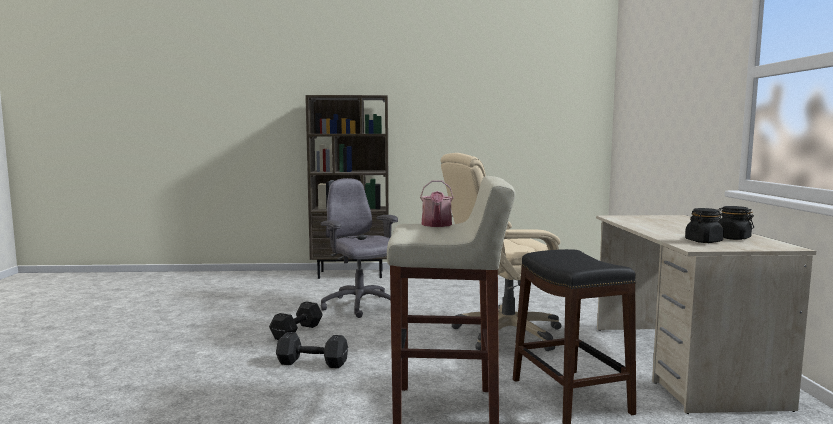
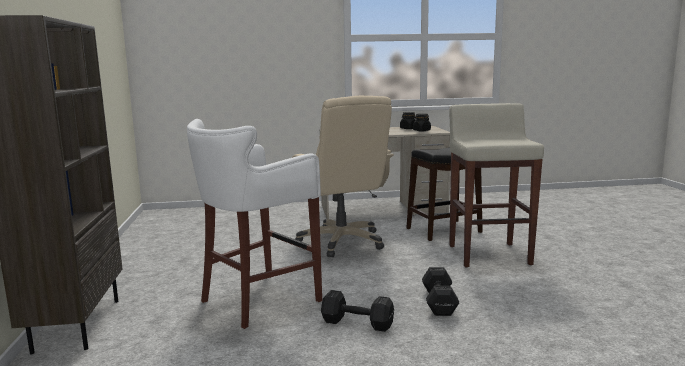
camera: 95 degrees left, 5 degrees up
(360, 306) = (257, 301): grey office chair -> white stool
(436, 225) = (476, 140): watering can -> none

